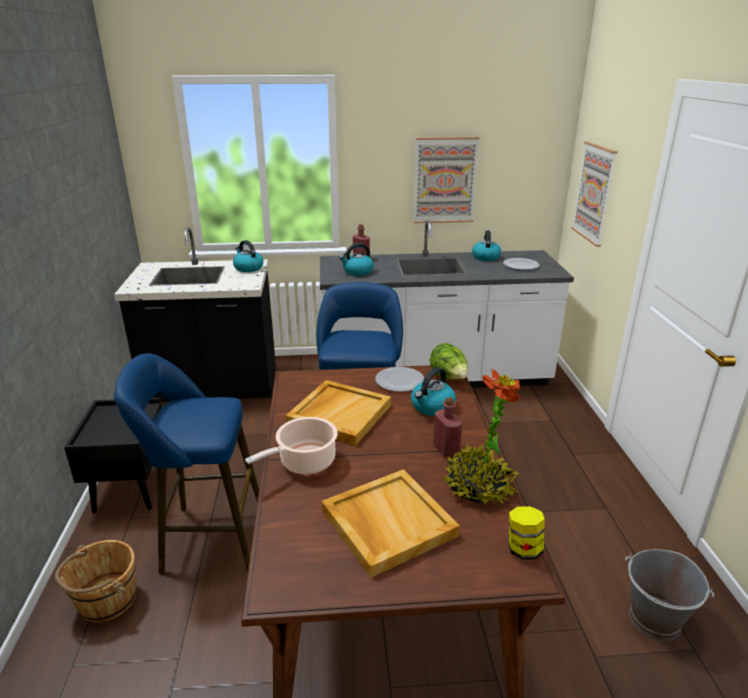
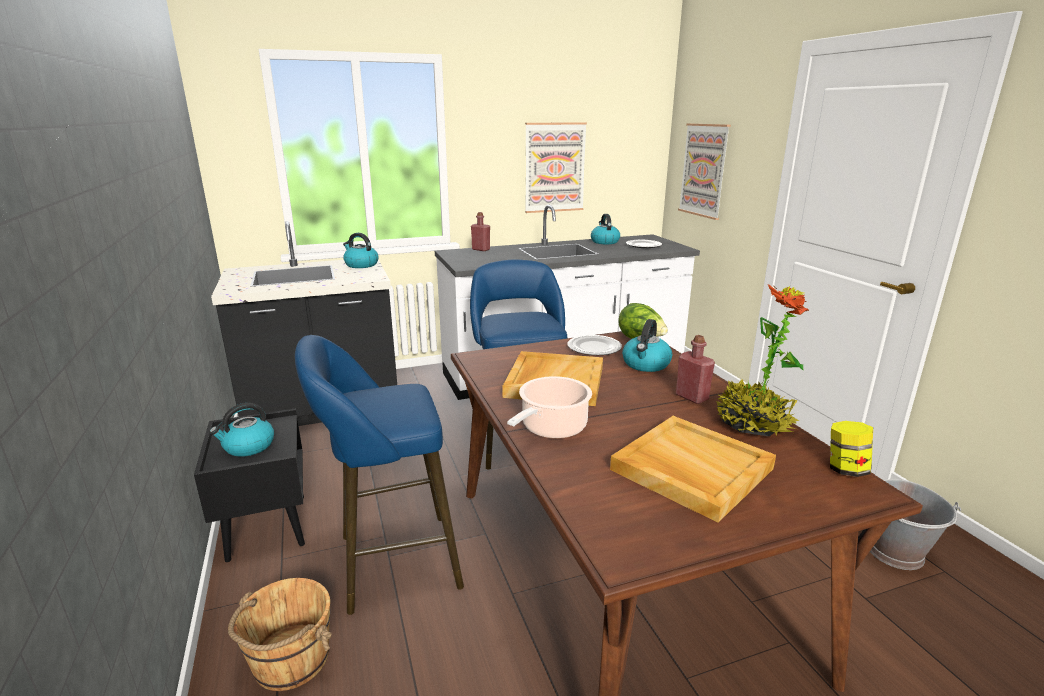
camera: 15 degrees left, 5 degrees down
(357, 272) = (487, 259): kettle -> kettle (248, 446)

